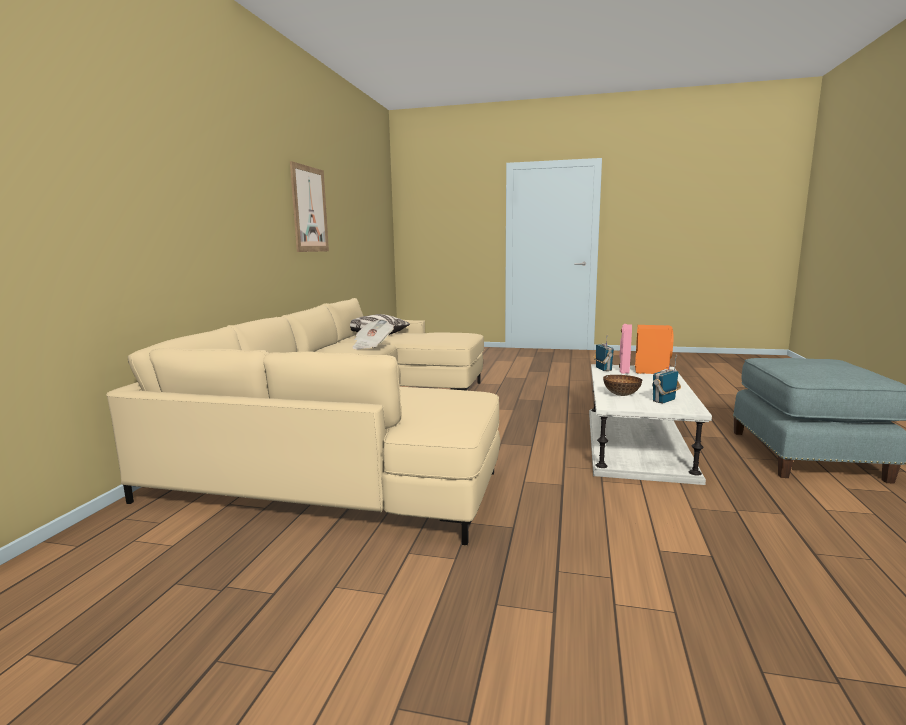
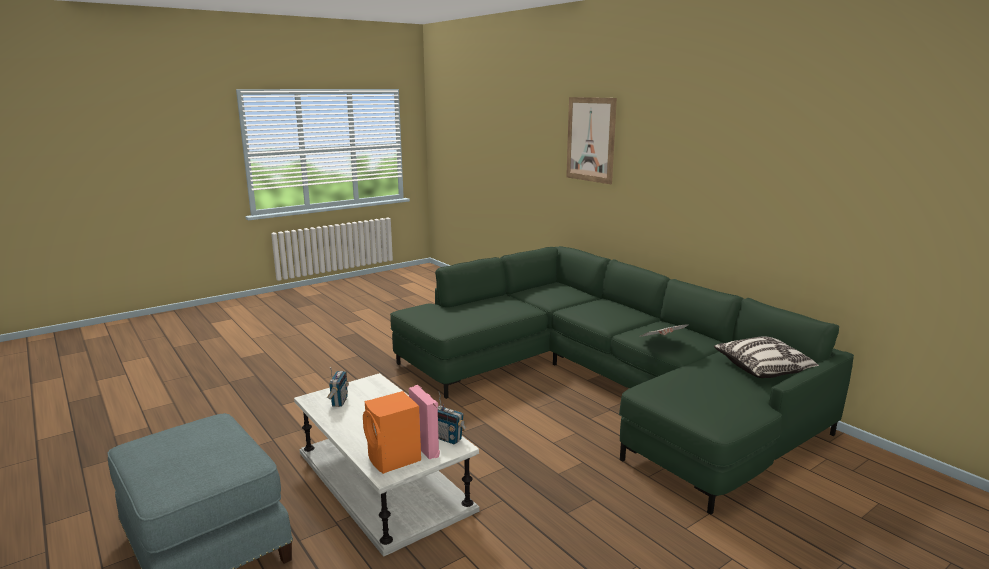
camera: 130 degrees right, 5 degrees up
(309, 209) = (820, 185): picture -> picture (590, 139)
(353, 430) = (601, 384): beige sofa -> green sofa
(622, 395) = (379, 396): bowl -> none

